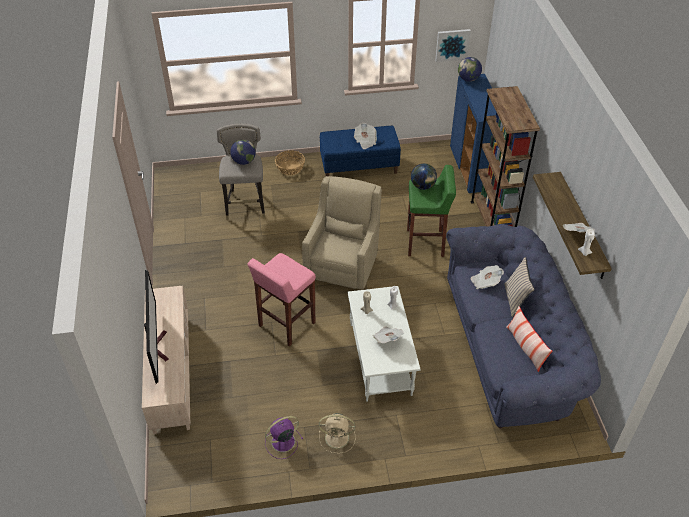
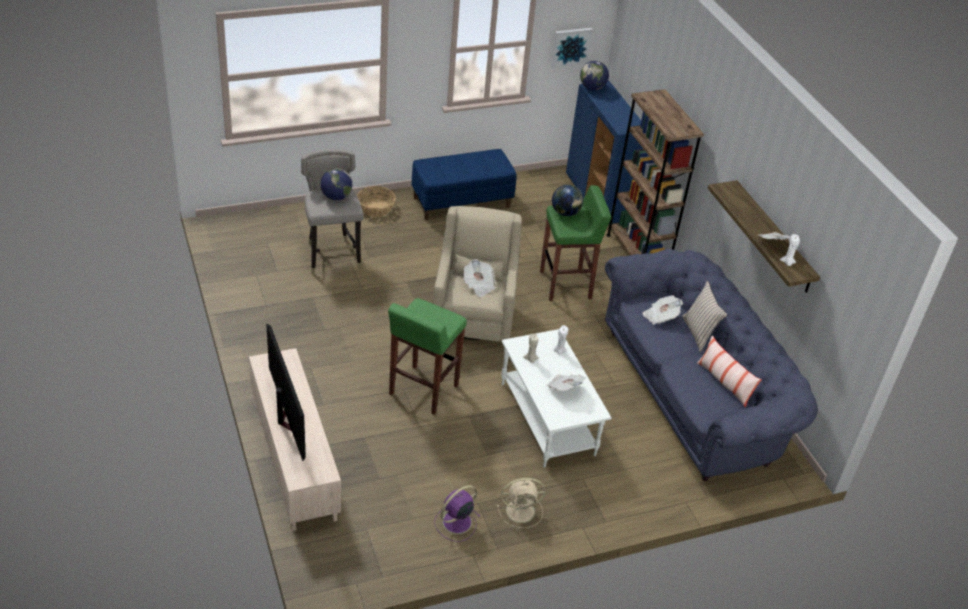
camera: 15 degrees left, 5 degrees down
(286, 325) = (423, 390): pink stool -> green stool
(365, 141) = (472, 168): newspaper -> newspaper (478, 285)

